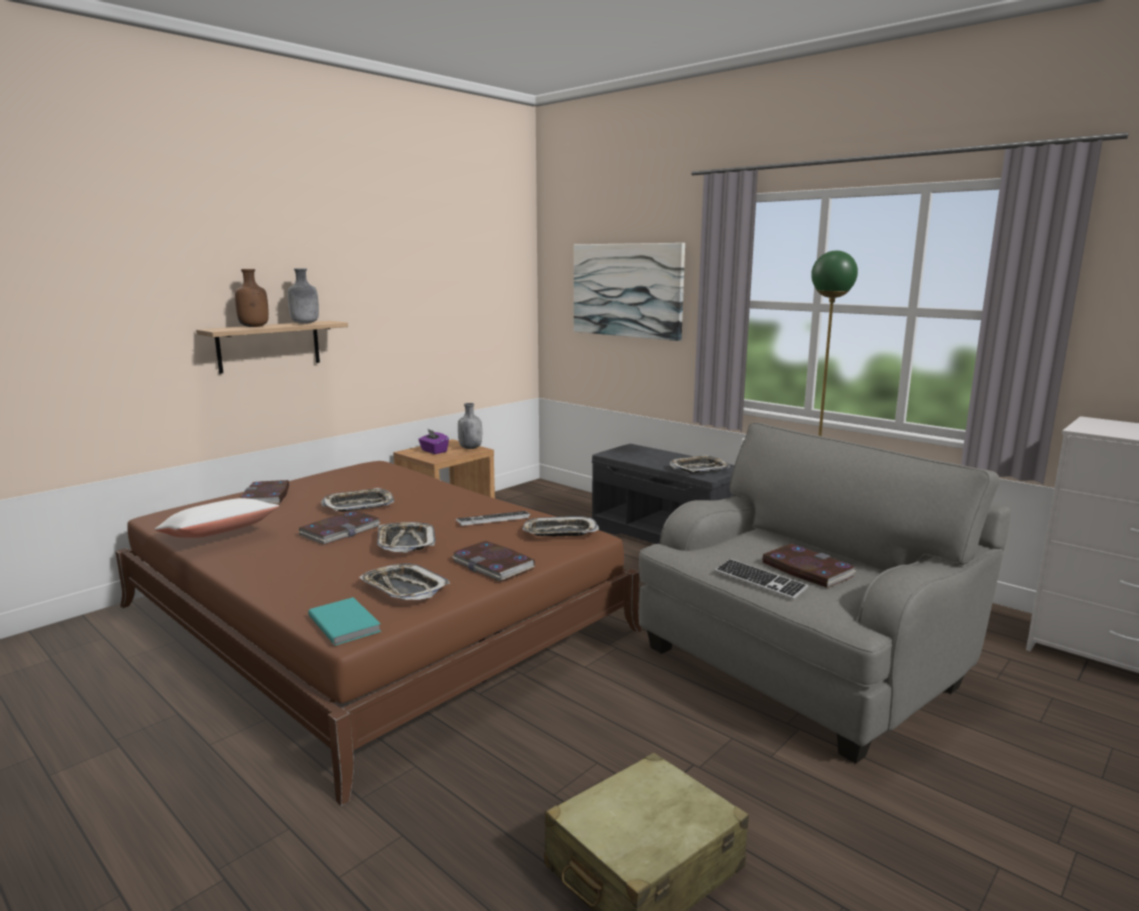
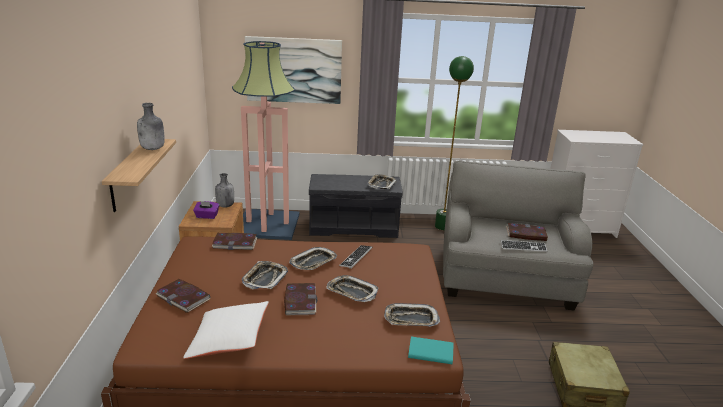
camera: 45 degrees left, 10 degrees up
(255, 326) = (136, 164): brown bottle -> none
(493, 565) = (416, 286): book -> book (235, 243)
(560, 532) = (402, 252): tray -> tray (313, 262)
(564, 505) = (267, 224): none -> floor lamp

